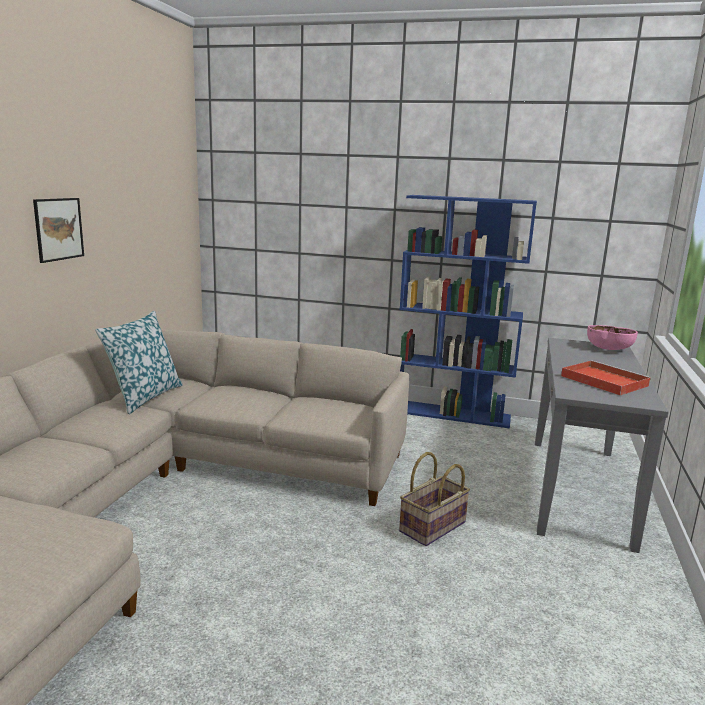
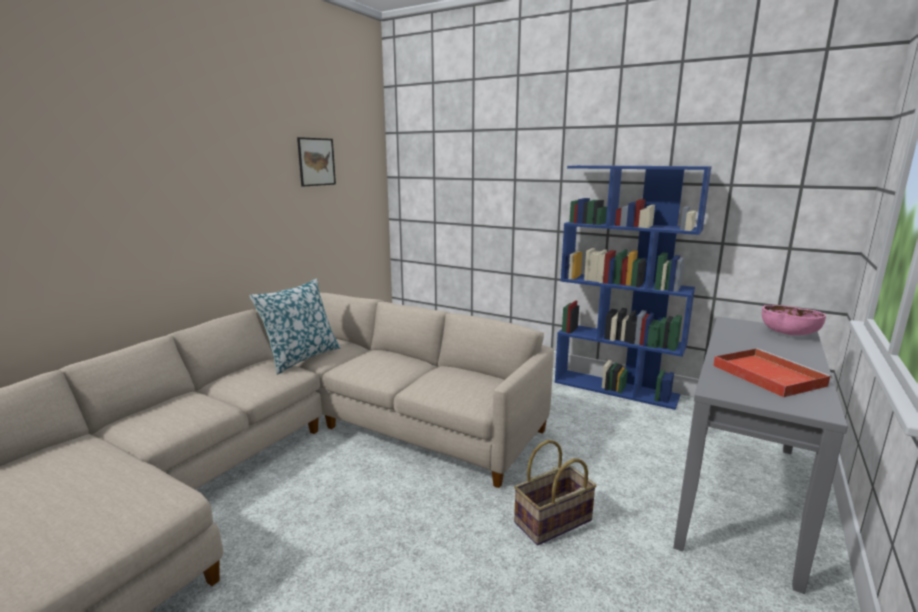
camera: 15 degrees right, 0 degrees up
(59, 229) = (234, 204): picture -> picture (316, 162)

